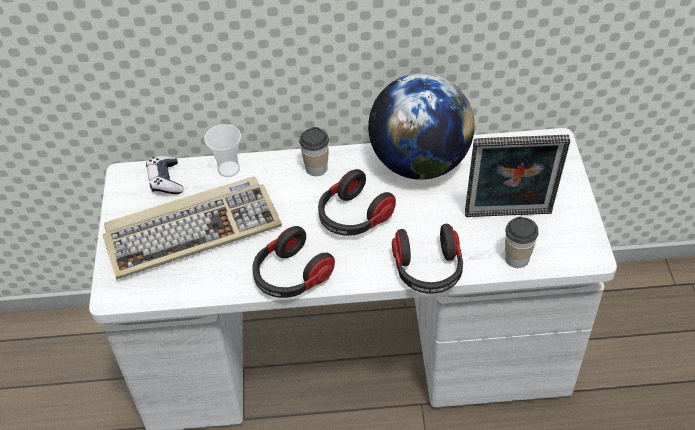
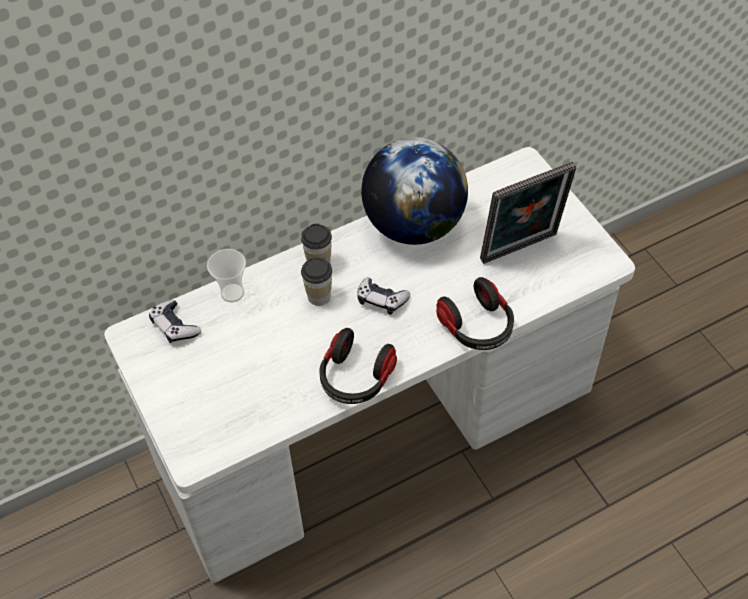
camera: 25 degrees left, 5 degrees up
(193, 229) = (233, 367): keyboard -> none
(353, 217) = (381, 300): headphones -> game controller
(517, 258) = (548, 287): cup -> cup (319, 296)

